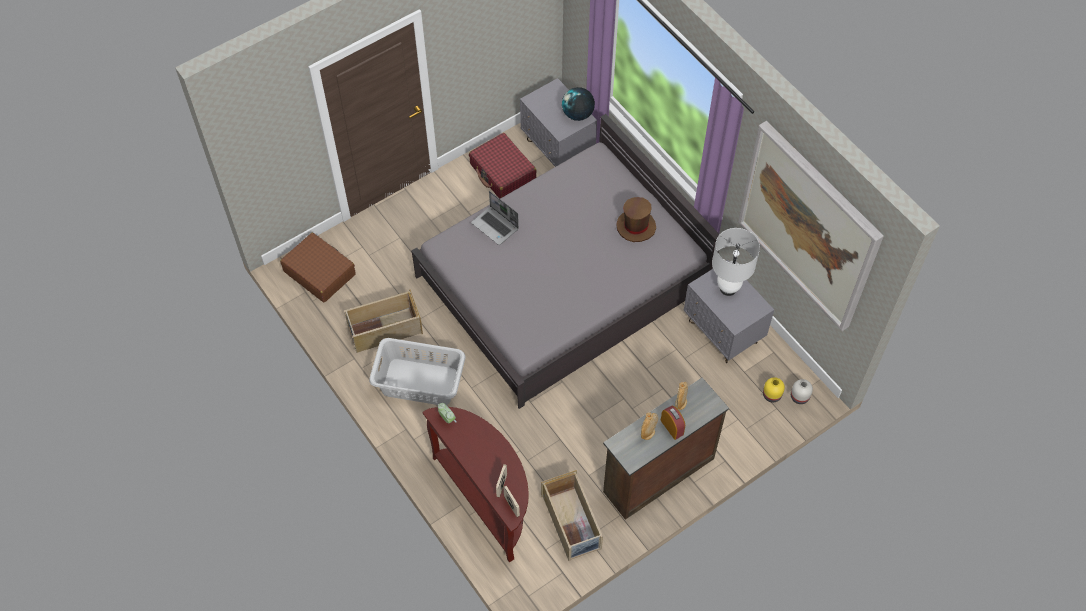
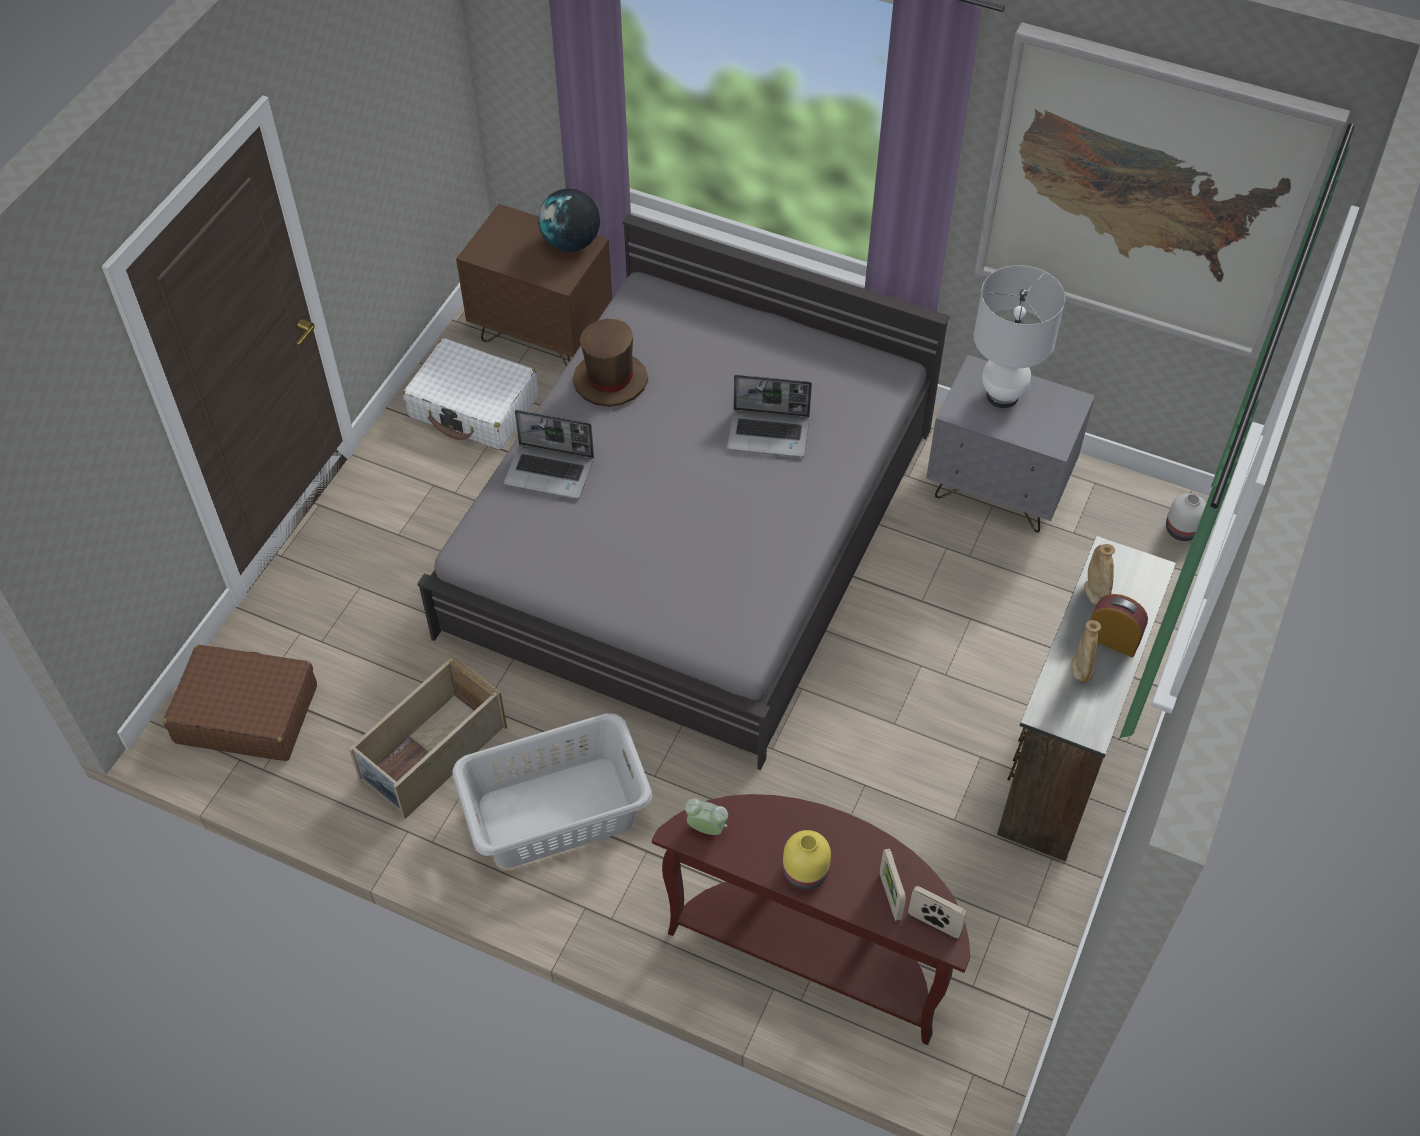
camera: 30 degrees left, 5 degrees down
(503, 173) = (474, 407): red suitcase -> white suitcase
(558, 150) = (543, 335): grey nightstand -> brown nightstand
(572, 522) = (983, 915): beige storage box -> none
(607, 254) = (769, 433): none -> laptop
(635, 226) = (785, 371): brown hat -> brown hat (610, 380)
(772, 395) = (1140, 546): yellow vase -> yellow vase (805, 871)

